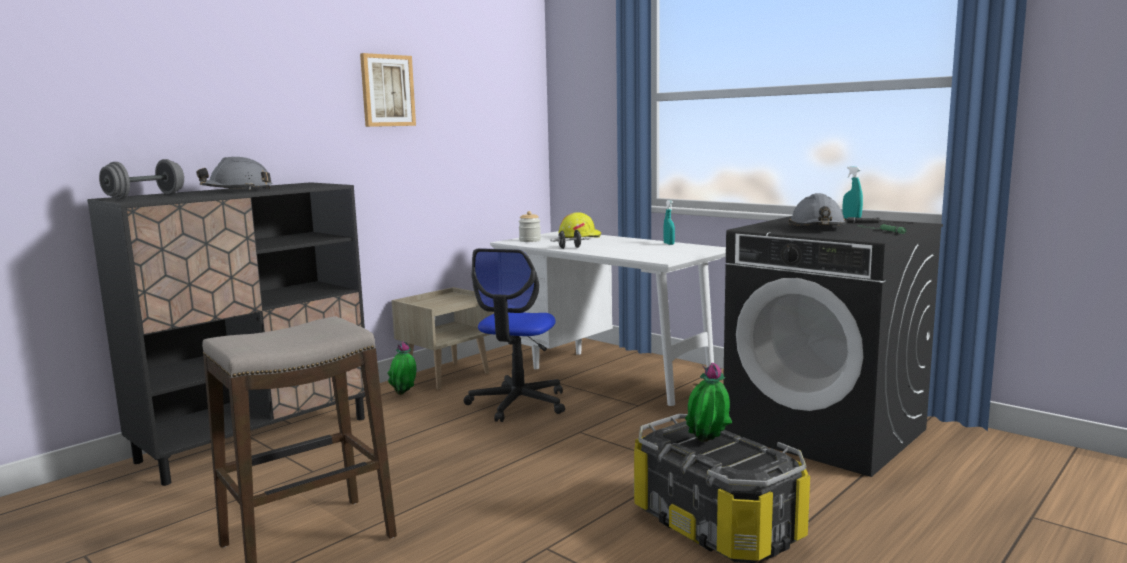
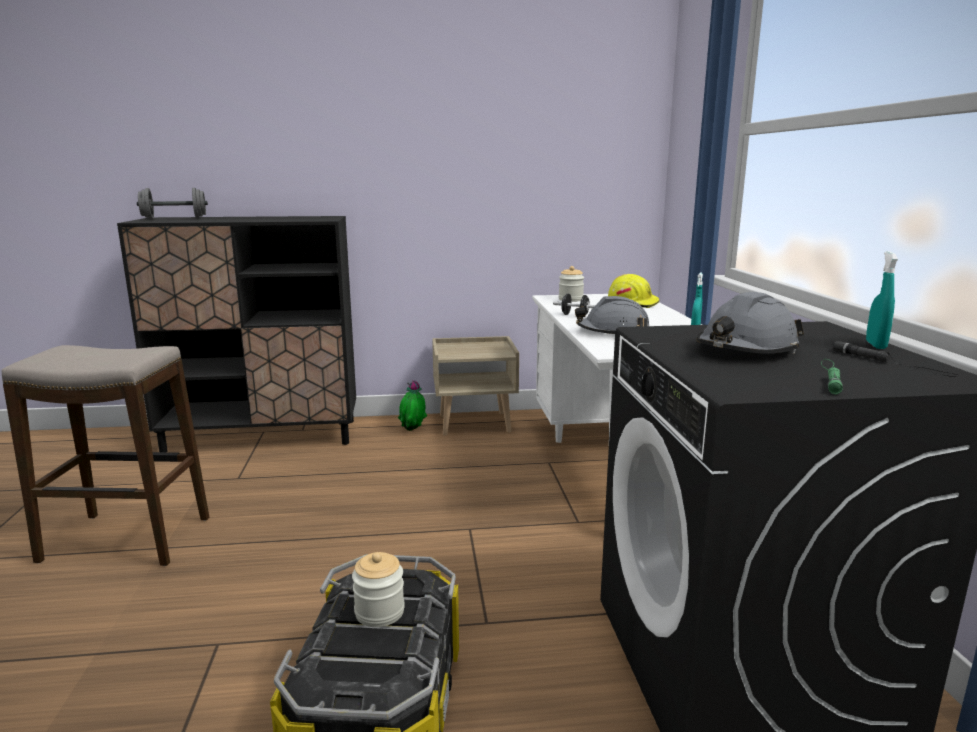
camera: 40 degrees right, 5 degrees up
(238, 190) = (245, 219): grey hard hat -> grey hard hat (612, 332)
(387, 90) = (441, 126): picture -> none
(518, 403) = (475, 474): office chair -> none
(707, 443) = (379, 612): potted plant -> jar

